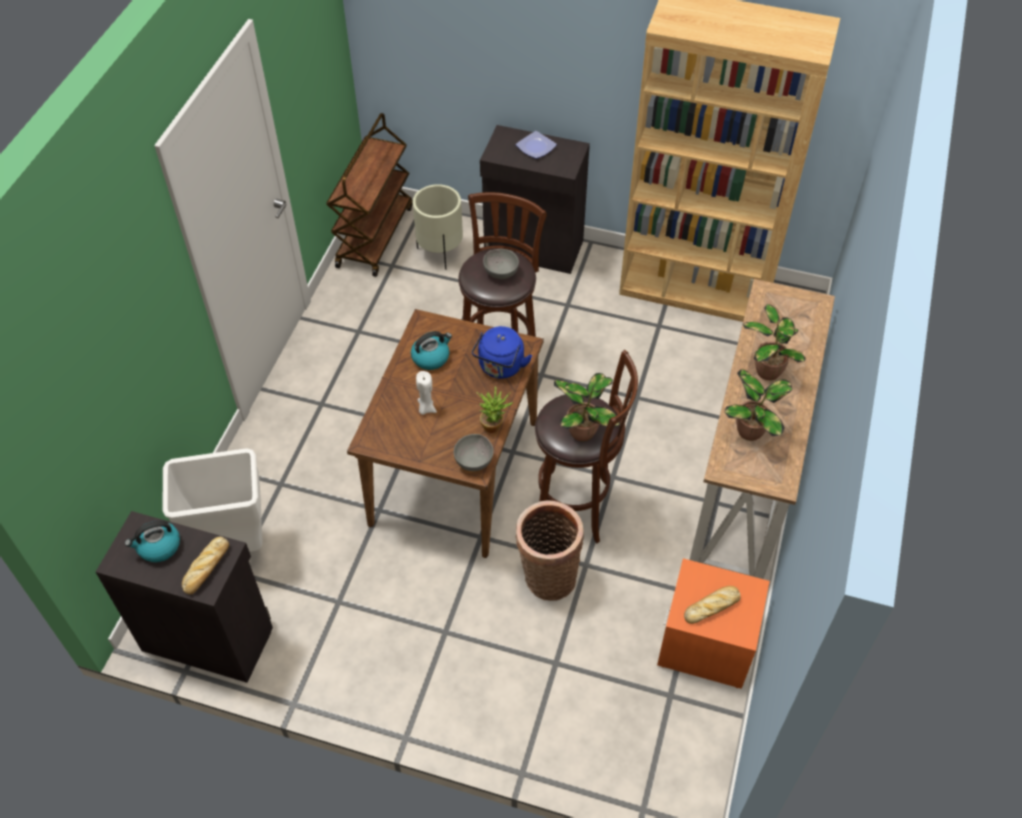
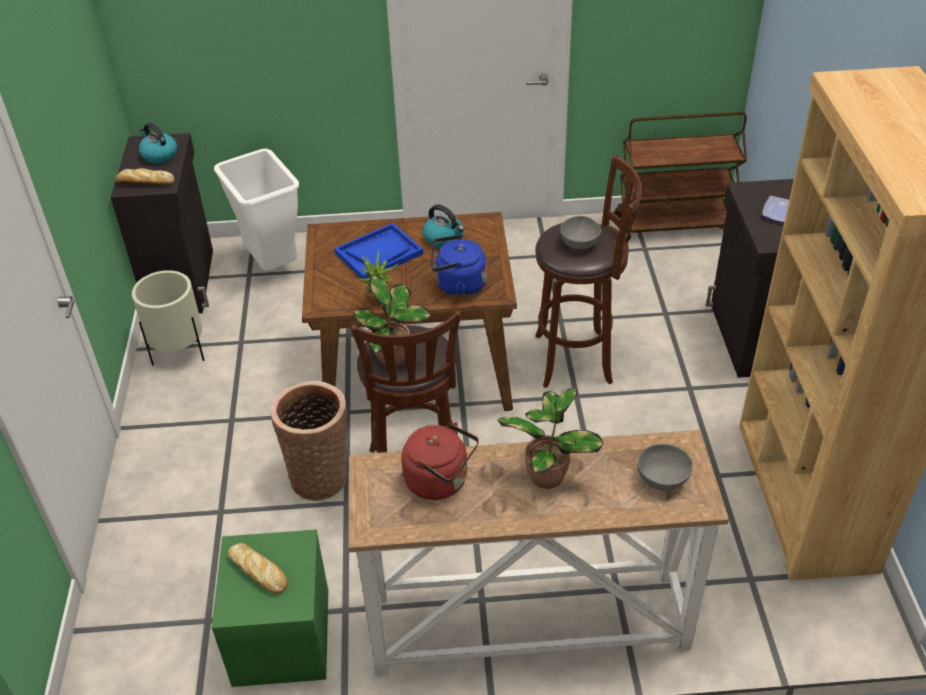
camera: 70 degrees right, 10 degrees down
(426, 408) = (379, 253): white candle -> blue tray
(440, 252) = (688, 274): beige planter -> beige planter (179, 352)
(475, 460) = (330, 301): grey bowl -> grey bowl (664, 480)
(706, 644) = (282, 638): orange nightstand -> green nightstand
(752, 431) = (440, 481): potted plant -> red kettle

